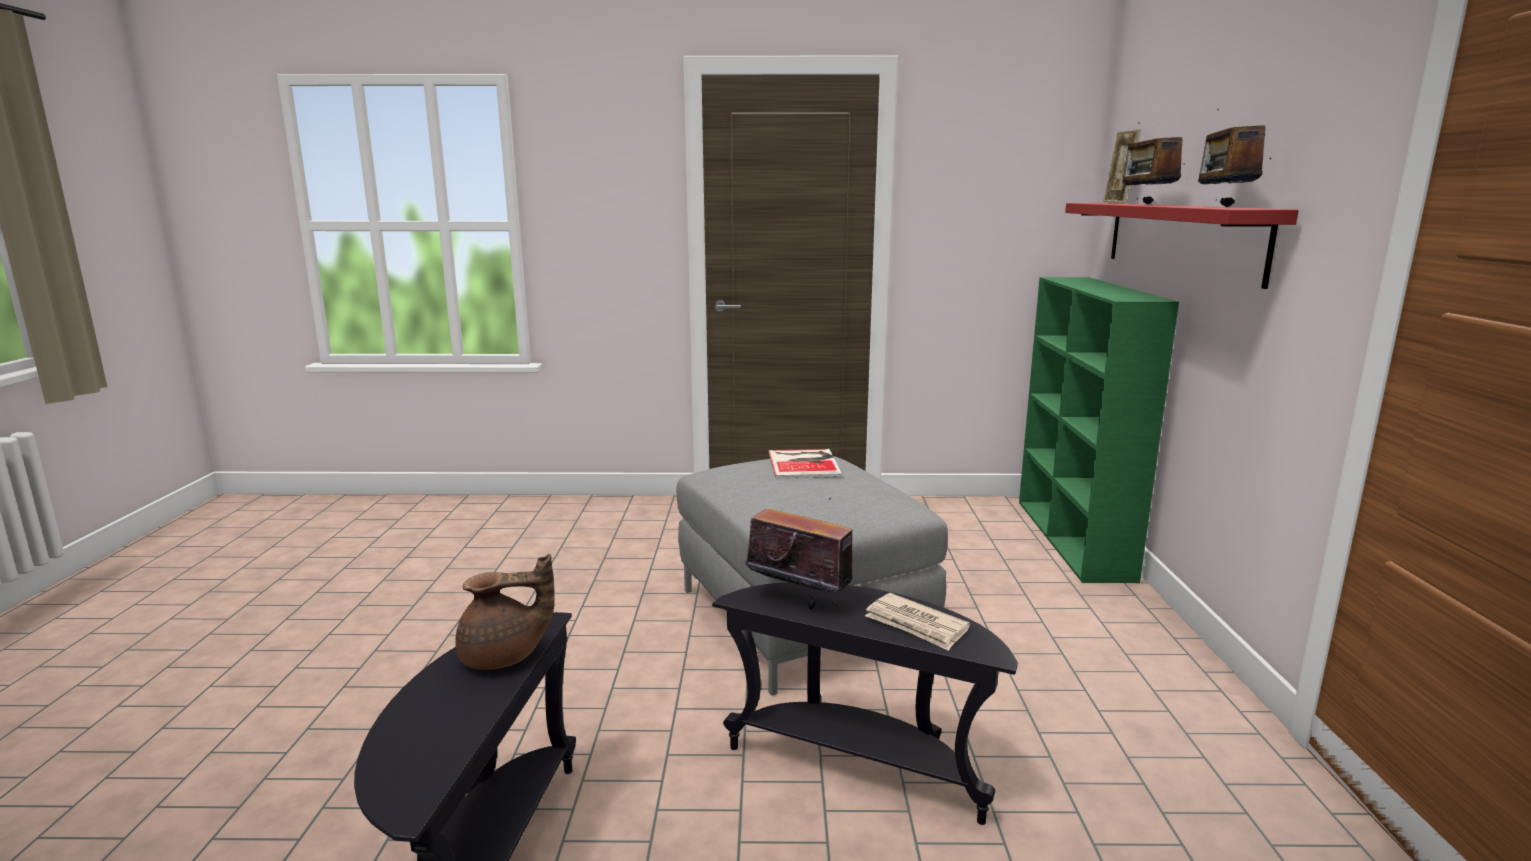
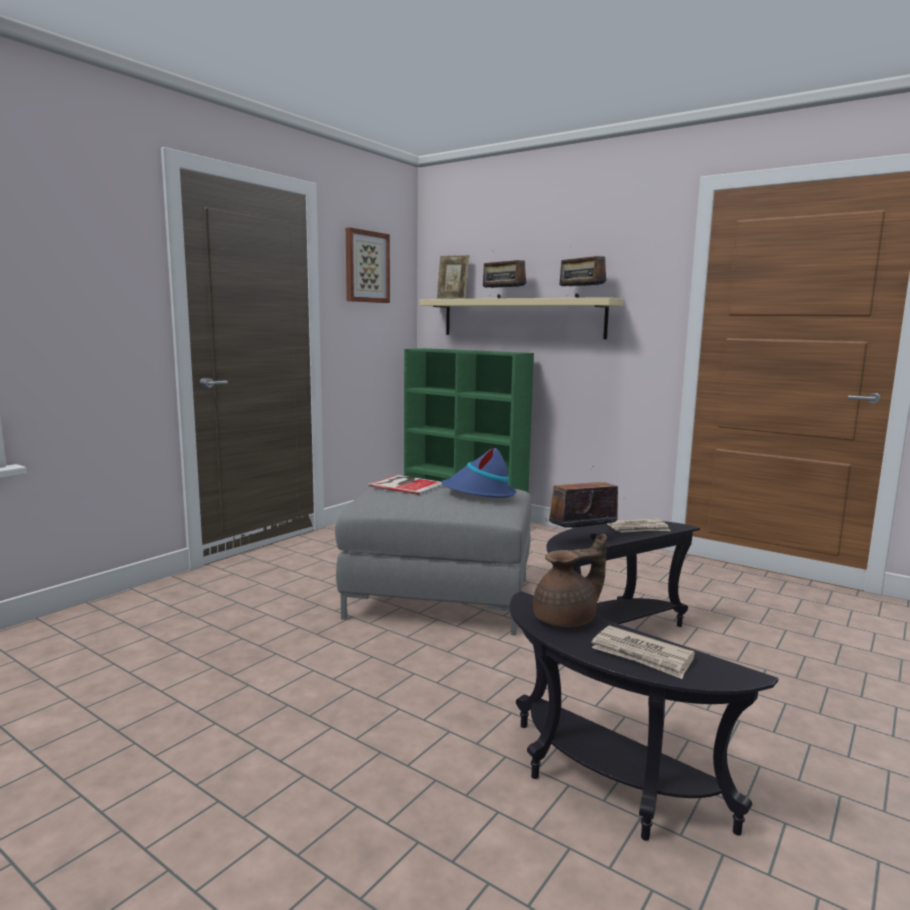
camera: 55 degrees left, 5 degrees down
(429, 723) = (642, 655): none -> newspaper
(504, 657) = (567, 619): brown teapot -> brown teapot turned 45 degrees clockwise
(834, 499) = (479, 494): none -> blue hat
(985, 159) = (366, 267): none -> picture
(1180, 238) = (521, 318): red shelf -> beige shelf

